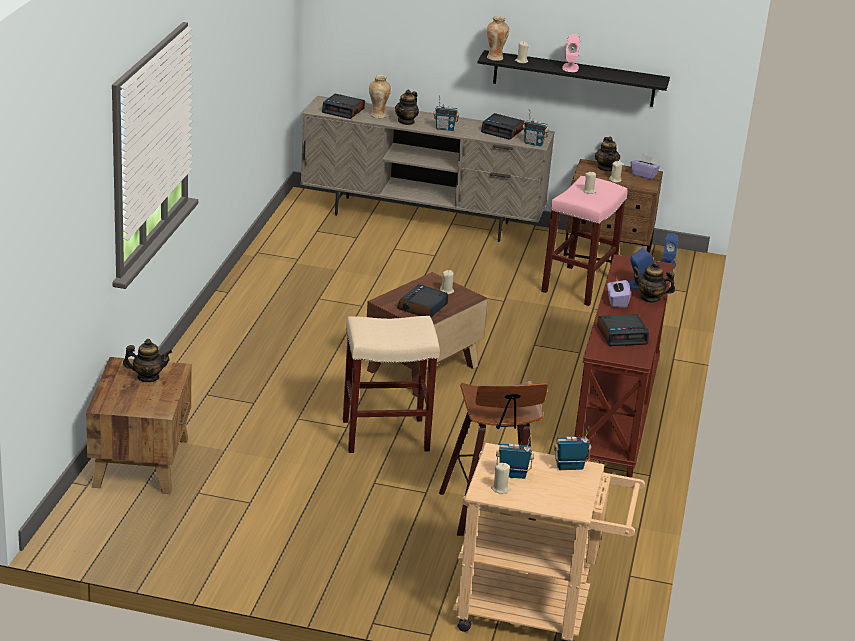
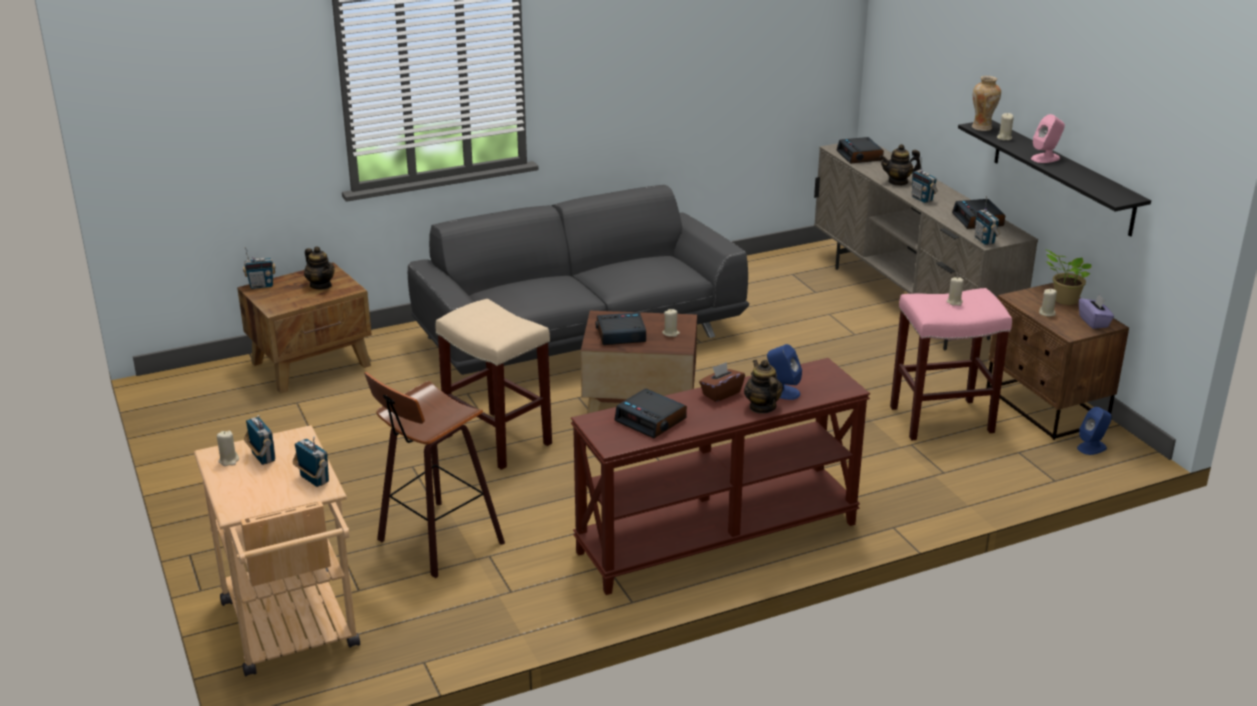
camera: 55 degrees right, 0 degrees up
(103, 401) = (261, 285): none -> radio
(282, 341) = (580, 337): none -> grey sofa
(378, 115) = (883, 169): vase -> none
(606, 168) = (1063, 300): teapot -> potted plant
(616, 302) = (721, 393): purple tissue box -> brown tissue box

